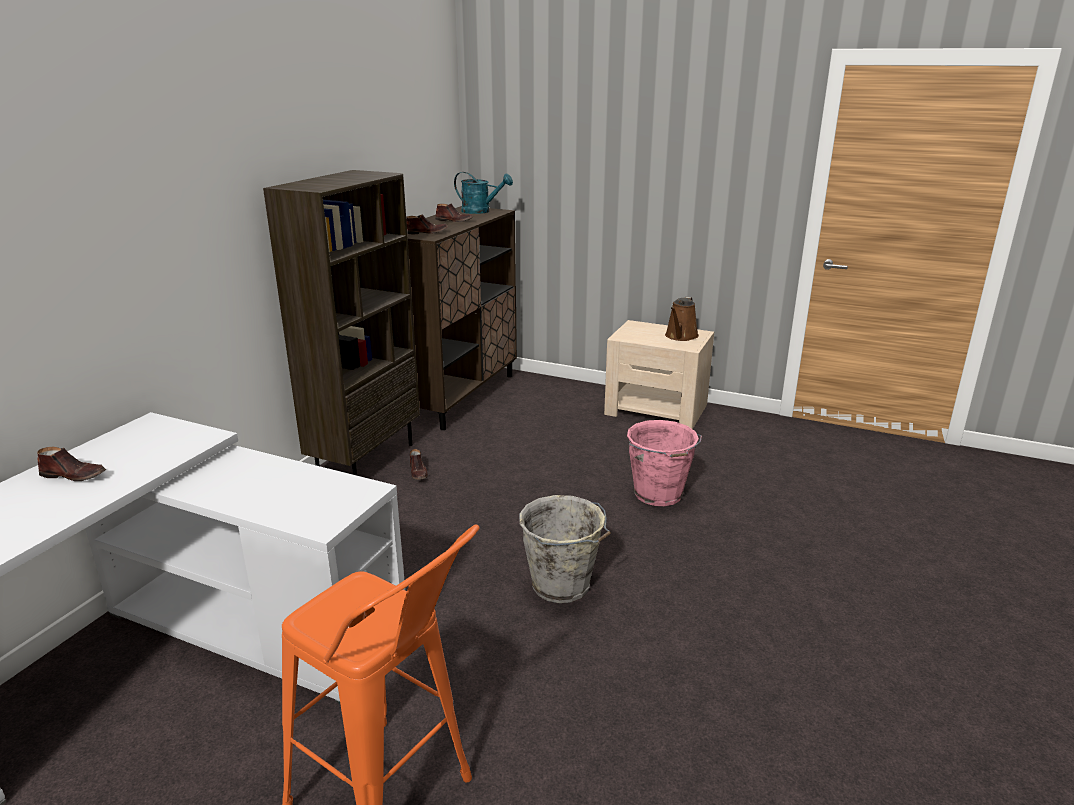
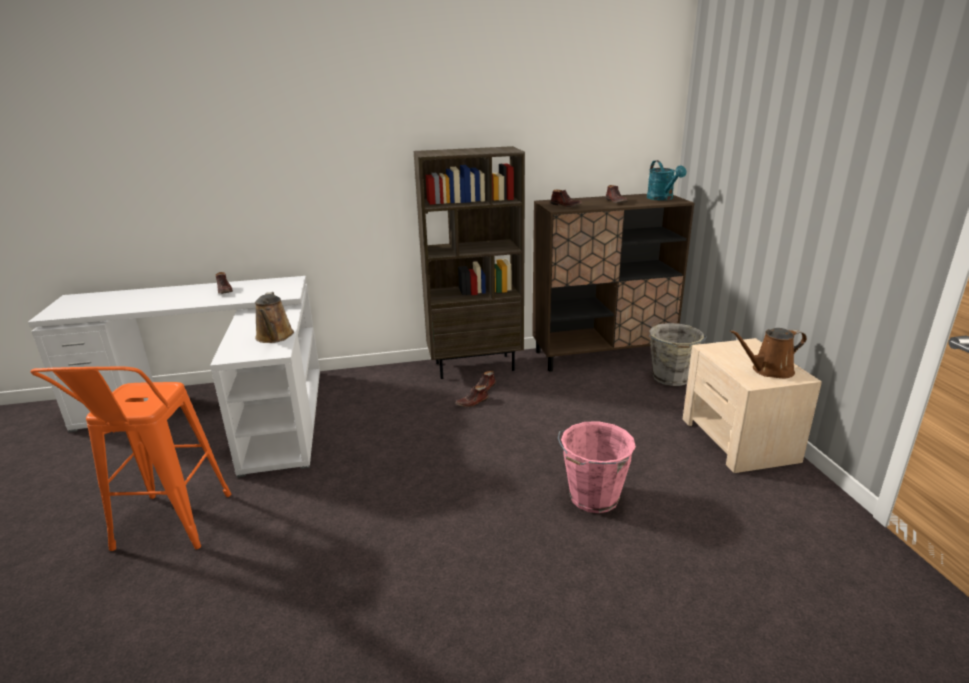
camera: 55 degrees right, 0 degrees up
(313, 482) = (274, 337): none -> brown watering can
(435, 489) = (472, 402): none -> brown shoe
(563, 586) = (414, 503): grey bucket -> grey bucket (671, 378)

